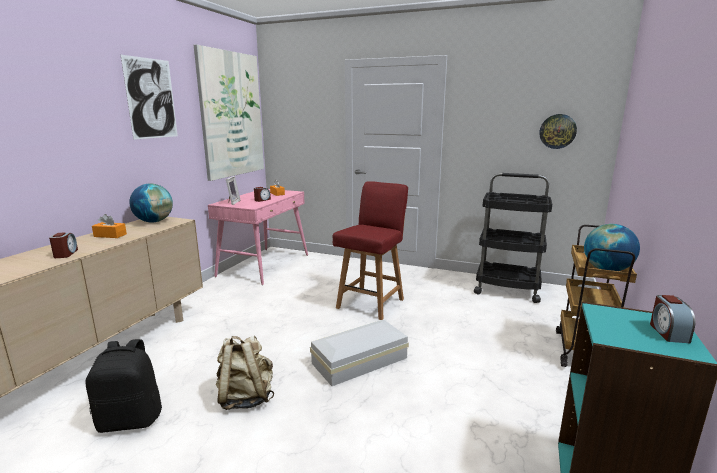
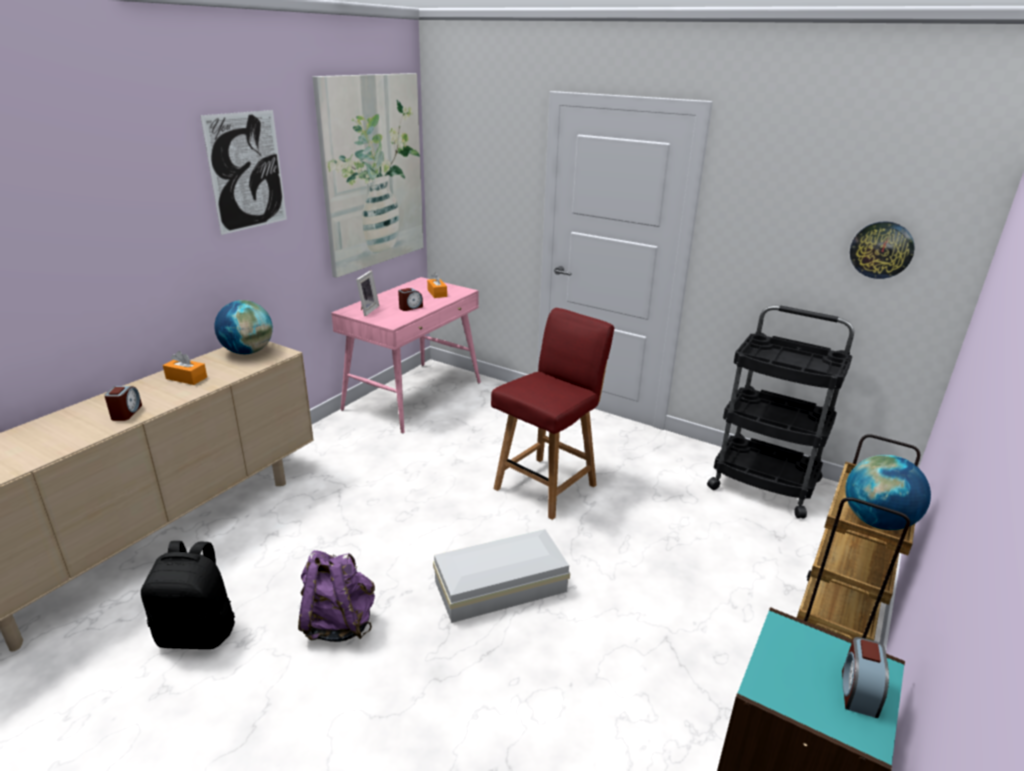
camera: 10 degrees right, 10 degrees up
(246, 398) = (339, 623): beige backpack -> purple backpack

